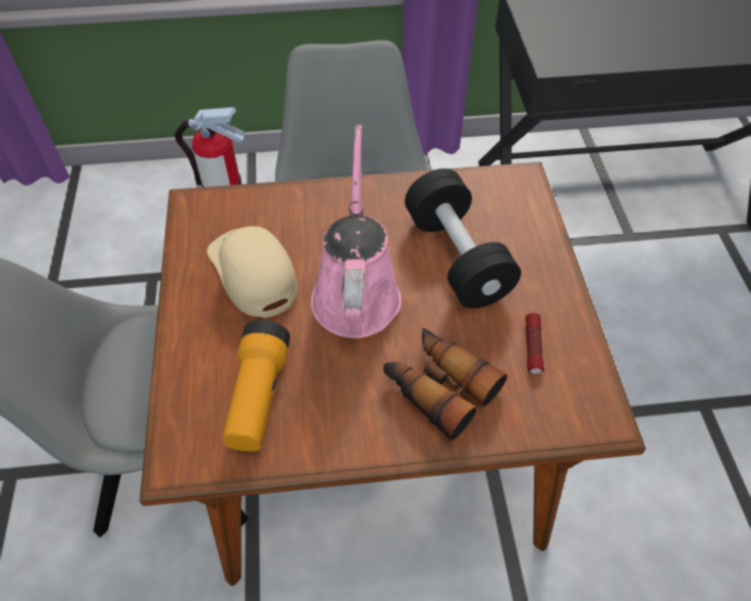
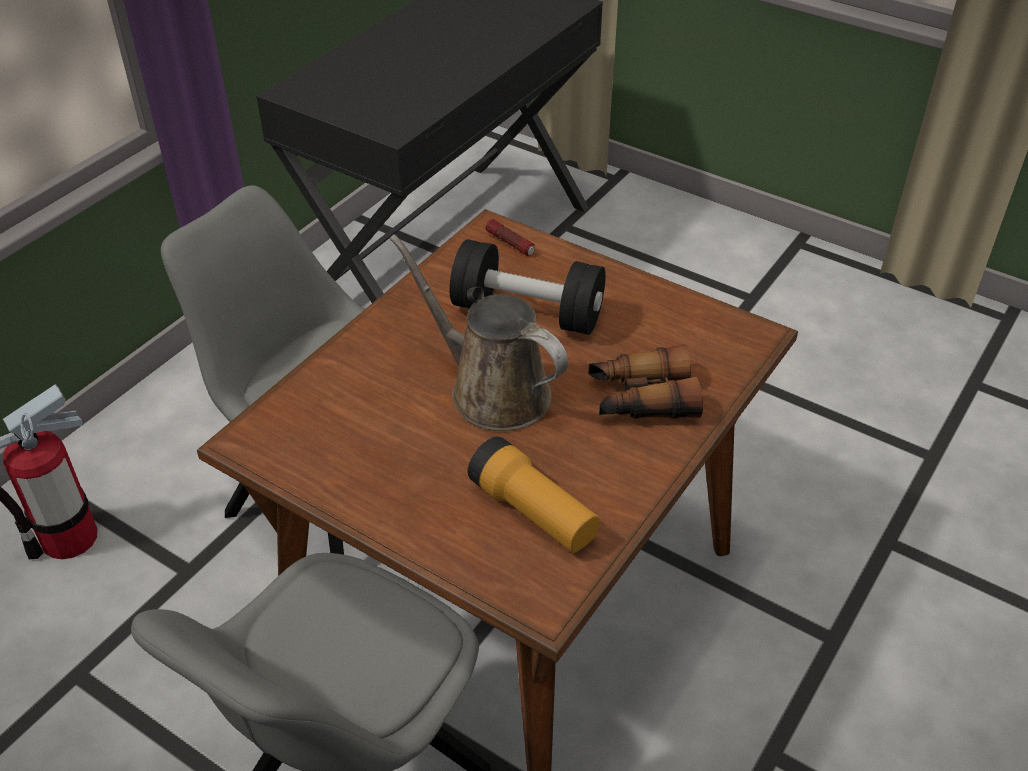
camera: 50 degrees left, 10 degrees down
(253, 272) = (390, 443): beige cap -> none
(356, 291) = (492, 390): pink watering can -> brown watering can
(533, 347) = (660, 328): flashlight -> flashlight (510, 243)

